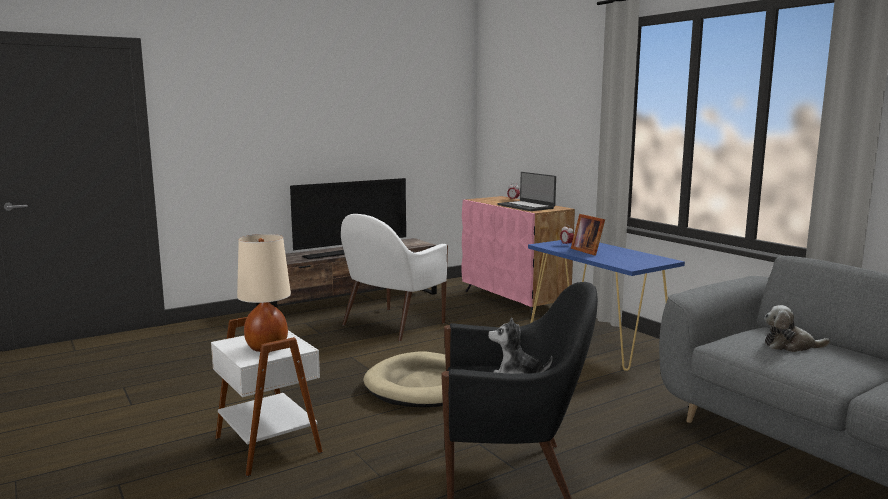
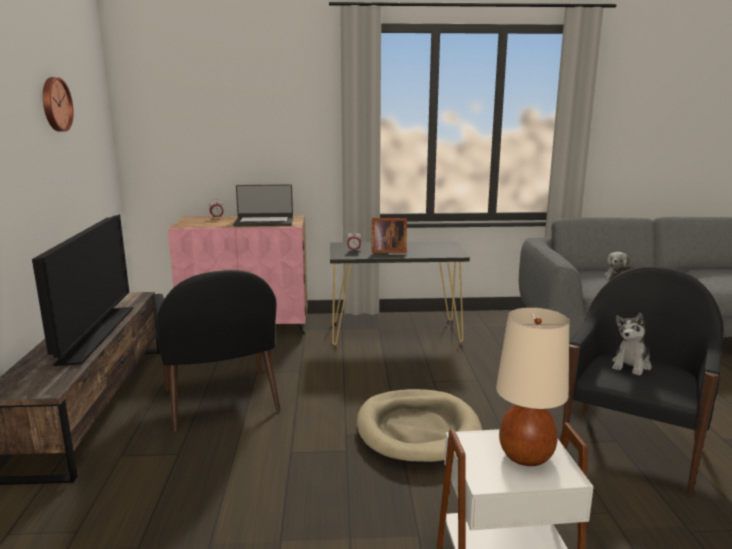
camera: 60 degrees left, 5 degrees up
(391, 99) = (55, 104): none -> wall clock
(392, 325) = (221, 401): white armchair -> black armchair
(597, 343) = (395, 332): blue console table -> black console table

